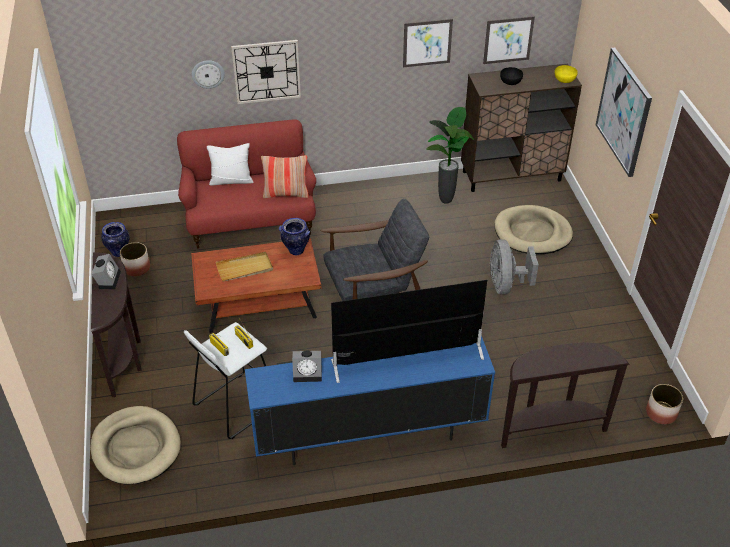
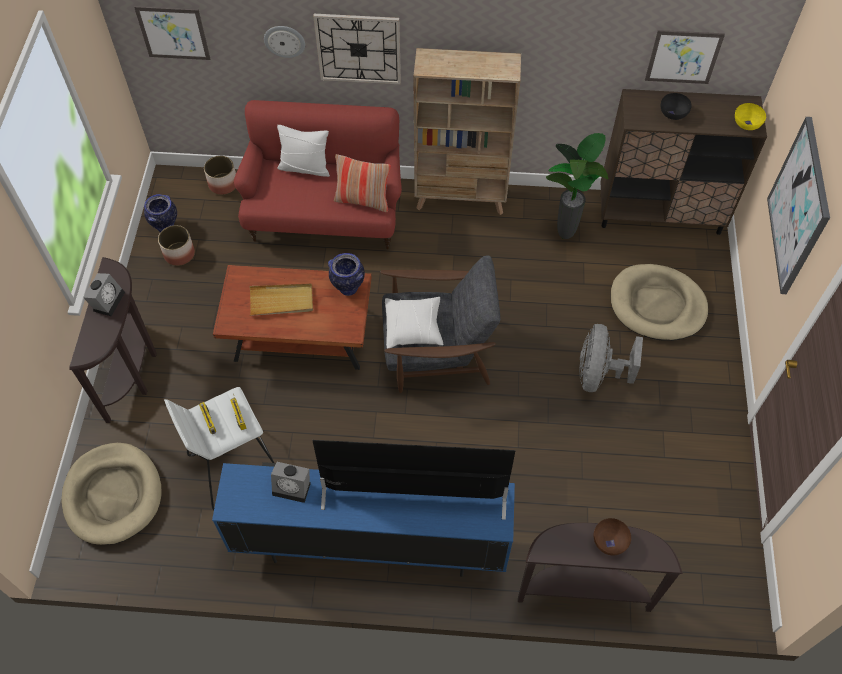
camera: 15 degrees right, 15 degrees up
(356, 192) = (461, 198): none -> beige bookcase
(357, 268) = (413, 327): none -> white pillow
(427, 43) = (571, 45): picture -> picture (173, 33)
(568, 354) = (610, 541): none -> brown bowl
(661, 413) = (727, 603): planter -> planter (223, 184)

